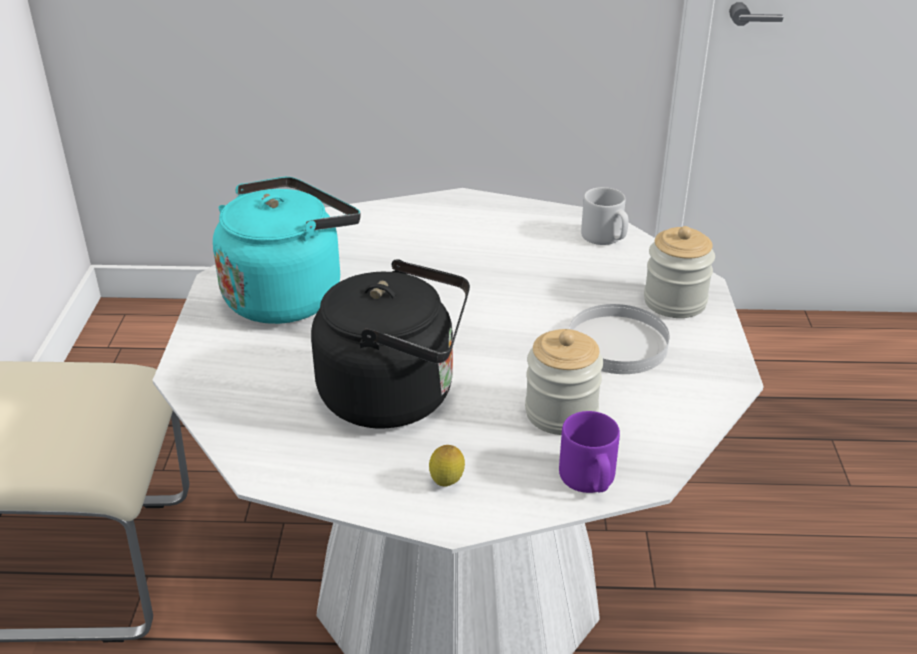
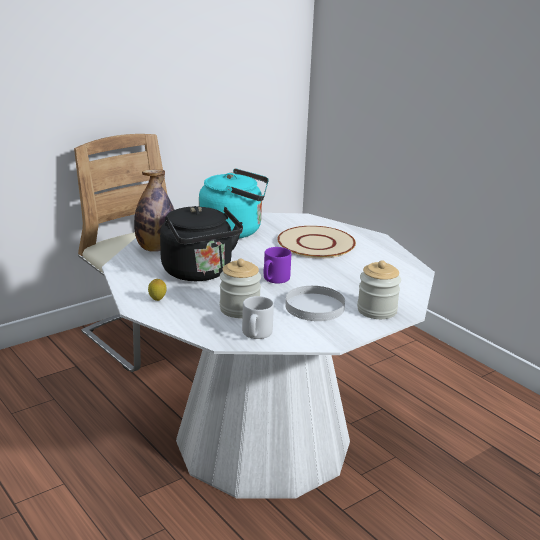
camera: 50 degrees right, 10 degrees down
(248, 401) = (156, 249): none -> bottle
(425, 251) = (316, 244): none -> beige plate
(589, 480) = (201, 328): purple mug -> purple mug (274, 279)
(605, 238) = (405, 278): grey mug -> grey mug (256, 334)

